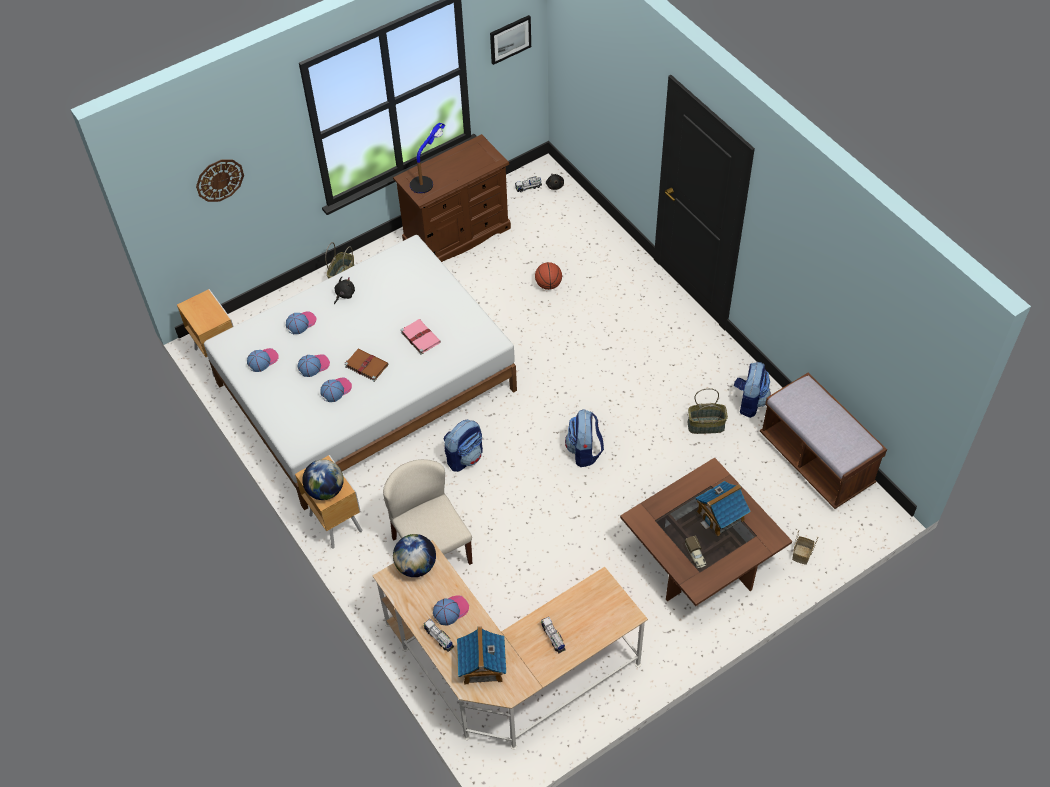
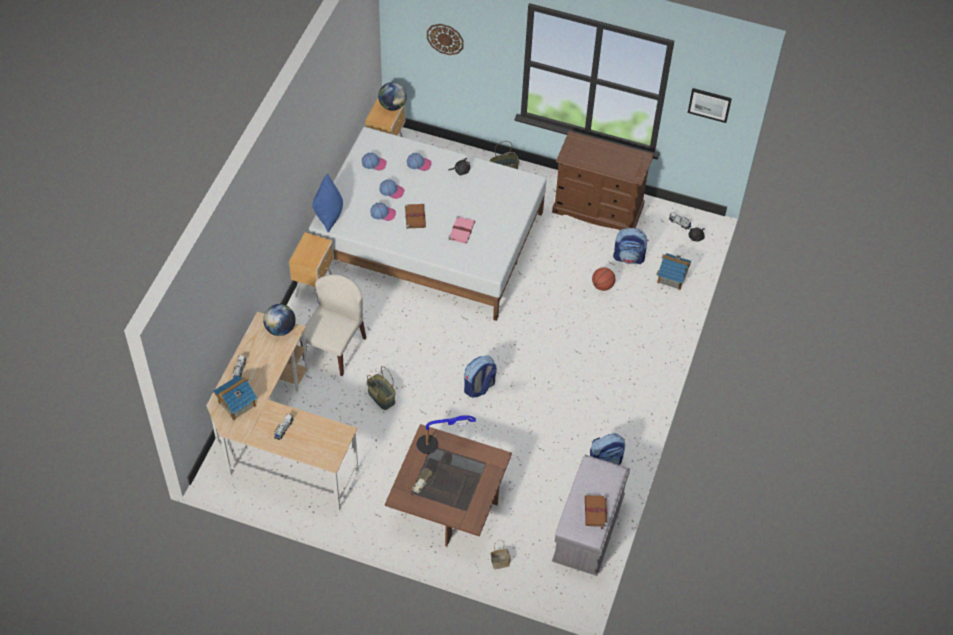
camera: 50 degrees right, 0 degrees up
(294, 439) = (329, 215): none -> blue pillow
(325, 490) = (305, 254): globe -> globe (392, 106)
(427, 176) = (586, 148): table lamp -> table lamp (439, 443)
(450, 610) = (262, 365): cap -> none
(465, 457) = (419, 324): backpack -> backpack (629, 257)
(706, 425) = (562, 446): basket -> basket (382, 397)
(721, 516) = (466, 481): toy house -> toy house (672, 277)
(815, 460) = (588, 530): brown bench -> grey bench
(842, 426) = (596, 512): none -> brown book

